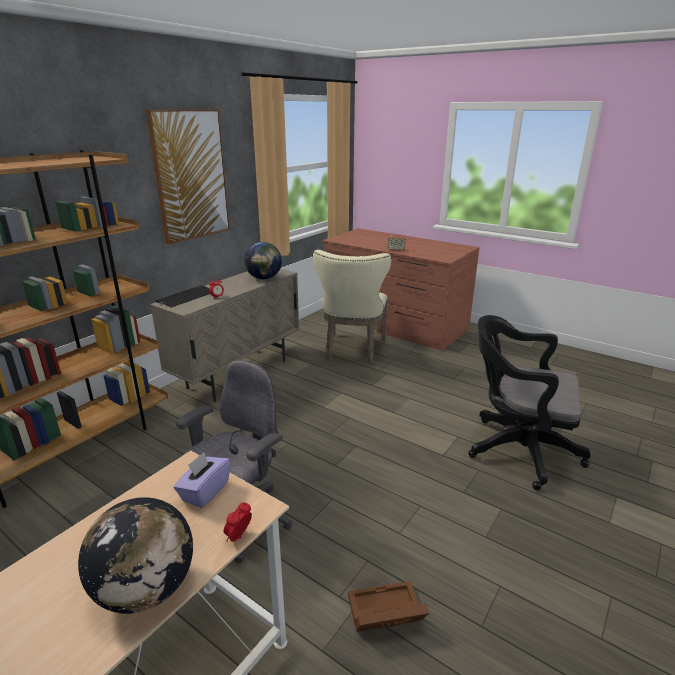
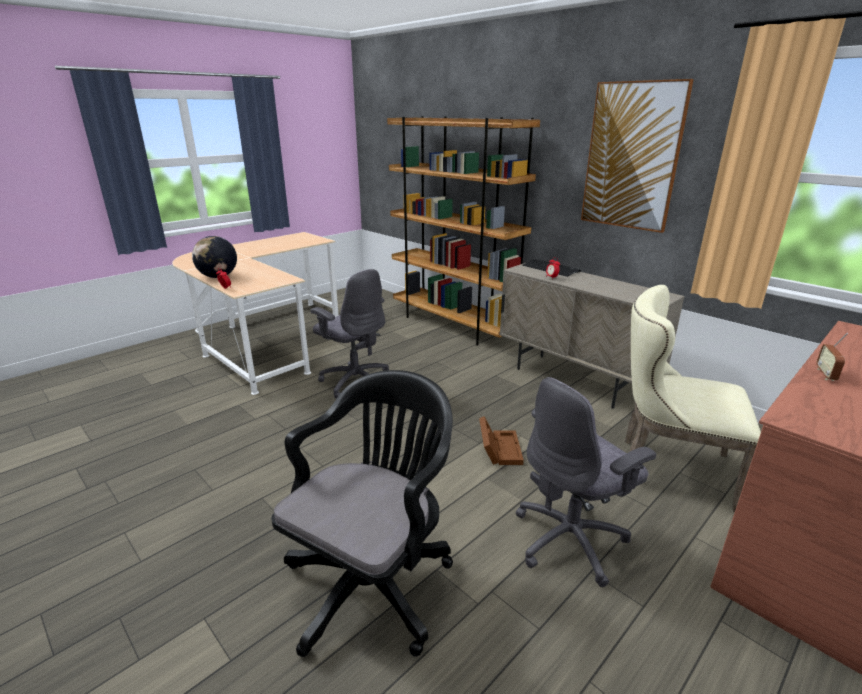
camera: 100 degrees right, 0 degrees up
(205, 491) = (265, 283): purple tissue box -> none
(264, 278) = (623, 294): globe -> none
(384, 614) = (239, 429): brown storage box -> brown storage box (499, 448)
(434, 382) = (571, 540): none -> grey office chair

